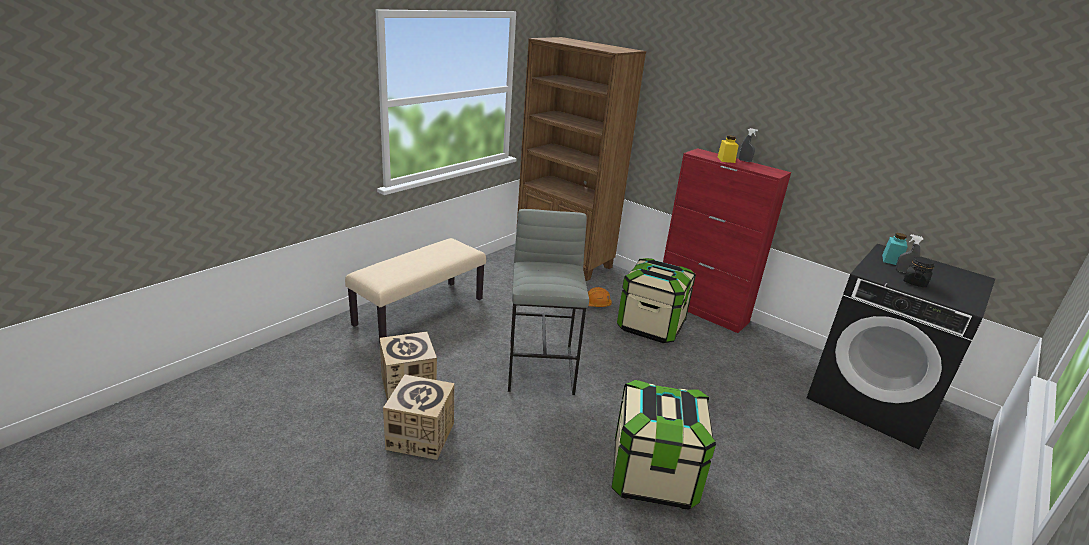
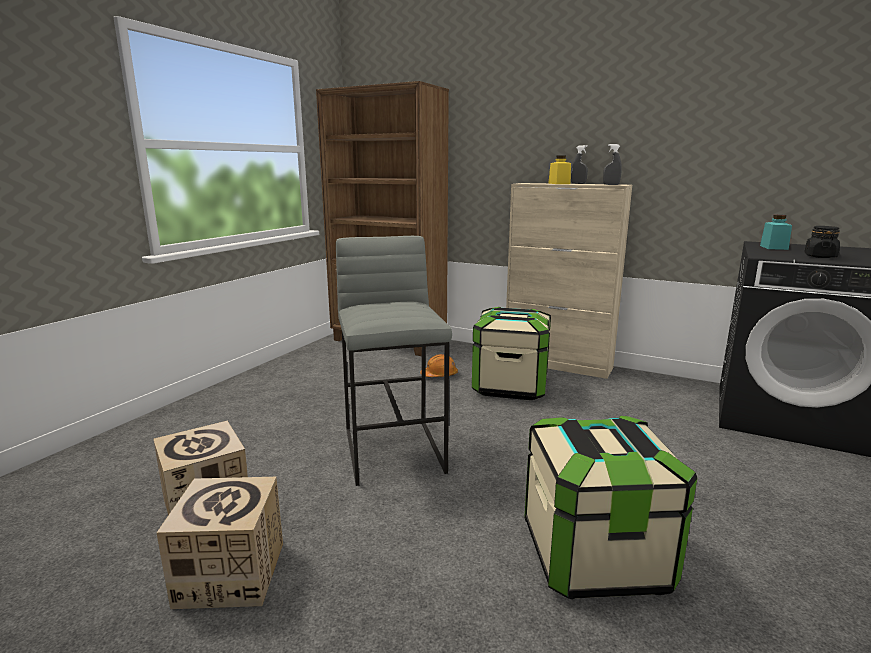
camera: 10 degrees left, 10 degrees down
(420, 311) = (219, 414): beige bench -> none
(702, 310) = (558, 364): red cabinet -> beige cabinet
(903, 272) = (797, 252): grey spray bottle -> grey spray bottle (611, 184)

